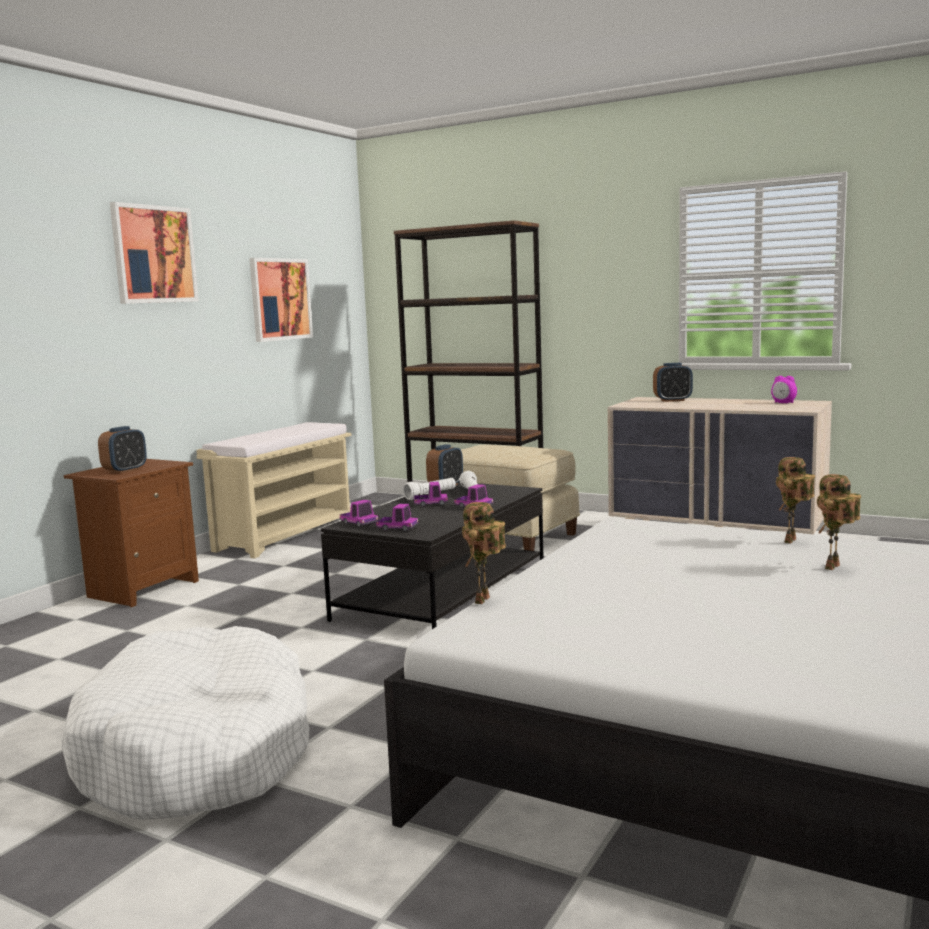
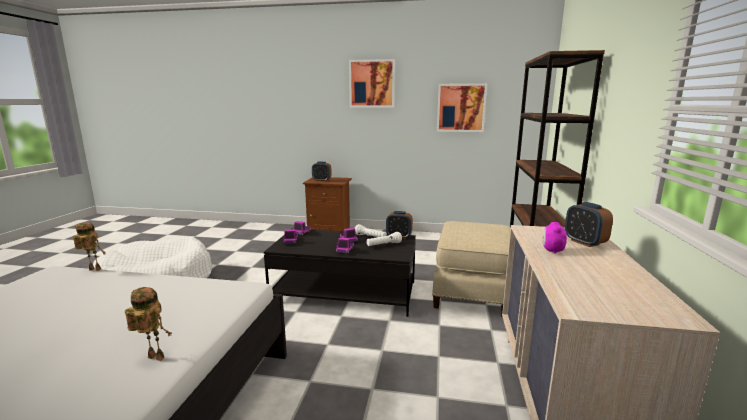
camera: 70 degrees right, 5 degrees up
(285, 535) = (424, 237): beige bench -> none
(783, 403) = (634, 296): alarm clock -> alarm clock (552, 251)
(834, 568) = (57, 380): toy robot -> none

